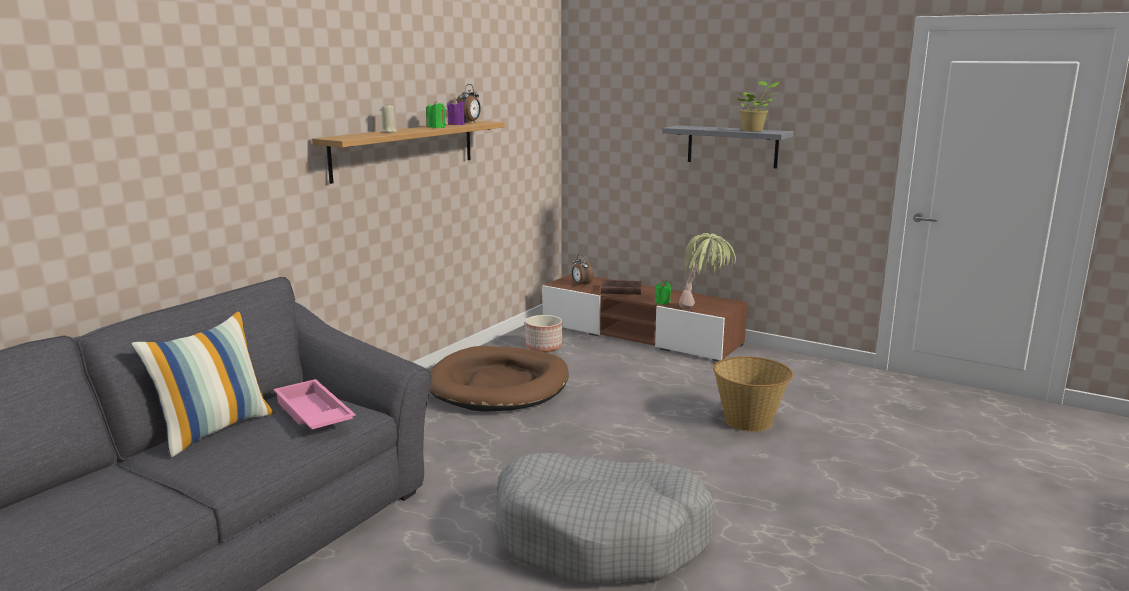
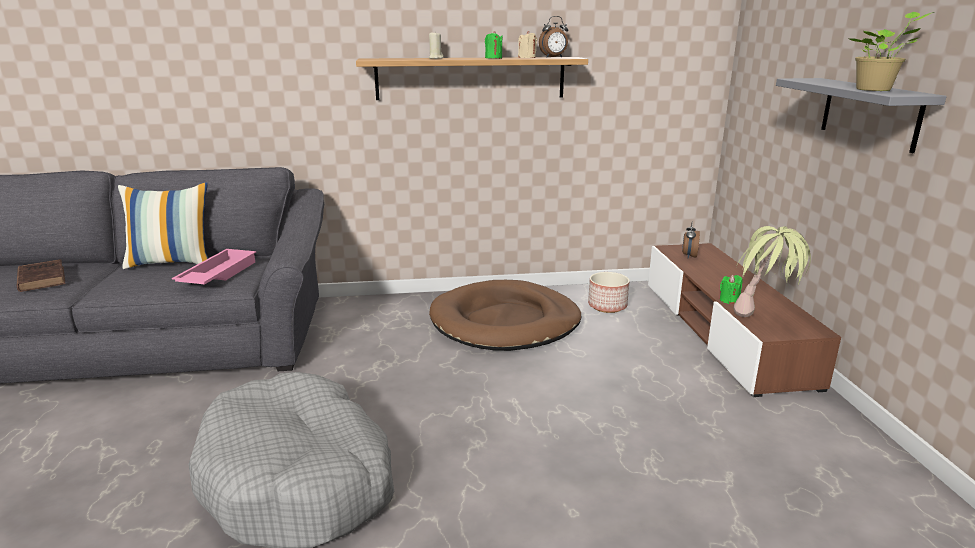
camera: 50 degrees right, 5 degrees up
(456, 124) = (527, 58): purple candle -> beige candle
(620, 290) = (714, 273): brown book -> brown book (42, 278)
(749, 421) = (640, 470): basket -> none

